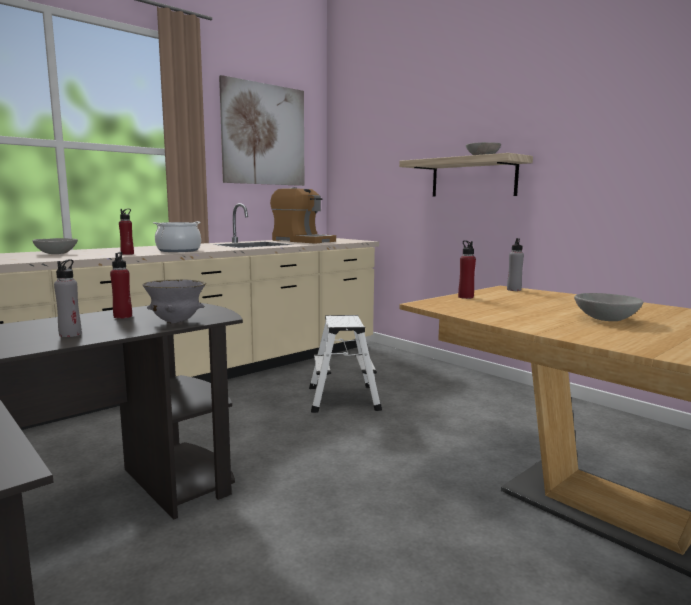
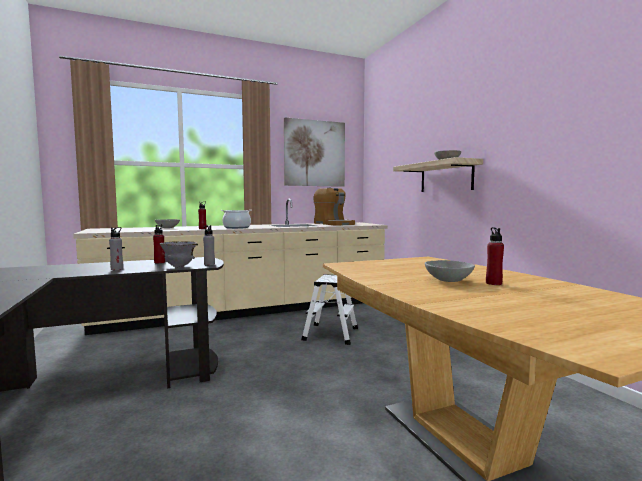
camera: 20 degrees right, 5 degrees down
(465, 297) = (379, 262): red bottle -> red bottle (493, 283)
(514, 290) = (430, 259): grey bottle -> grey bottle (209, 264)

